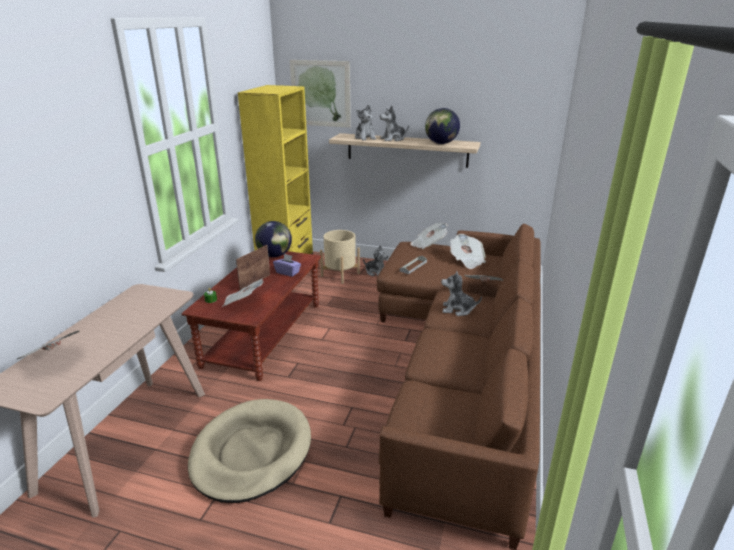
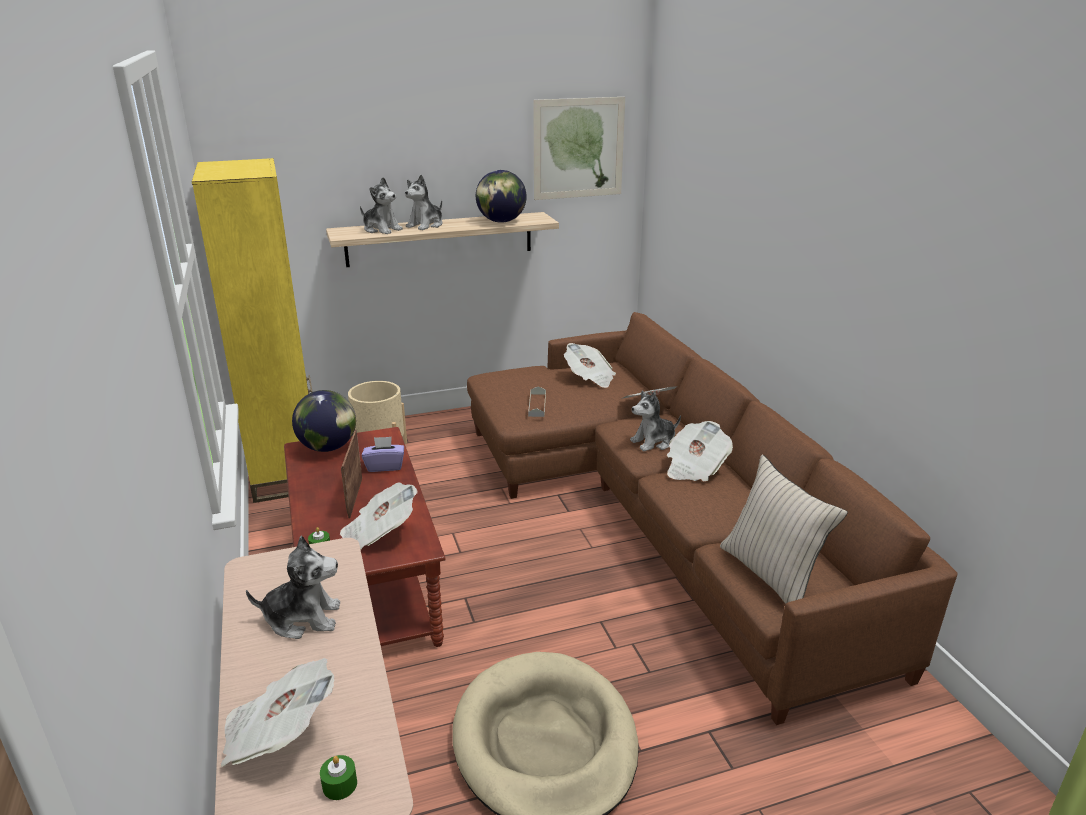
camera: 35 degrees left, 0 degrees up
(40, 388) = (339, 785): none -> green candle
(320, 93) = (285, 167): picture -> picture (578, 148)
(376, 272) = (428, 434): plush toy -> plush toy (303, 618)
(424, 413) = (771, 575): none -> beige pillow
(428, 244) = (518, 370): newspaper -> newspaper (694, 467)

